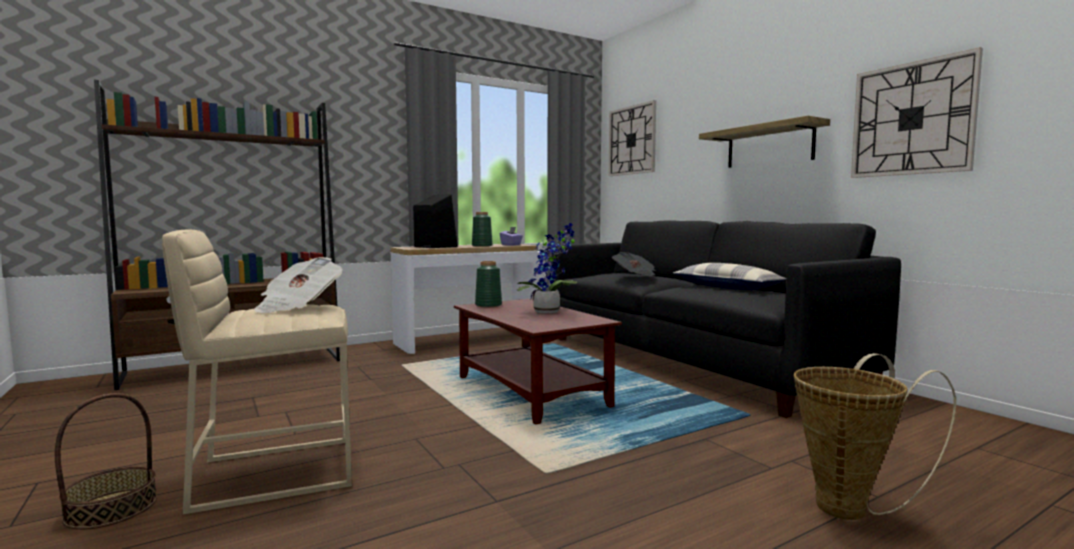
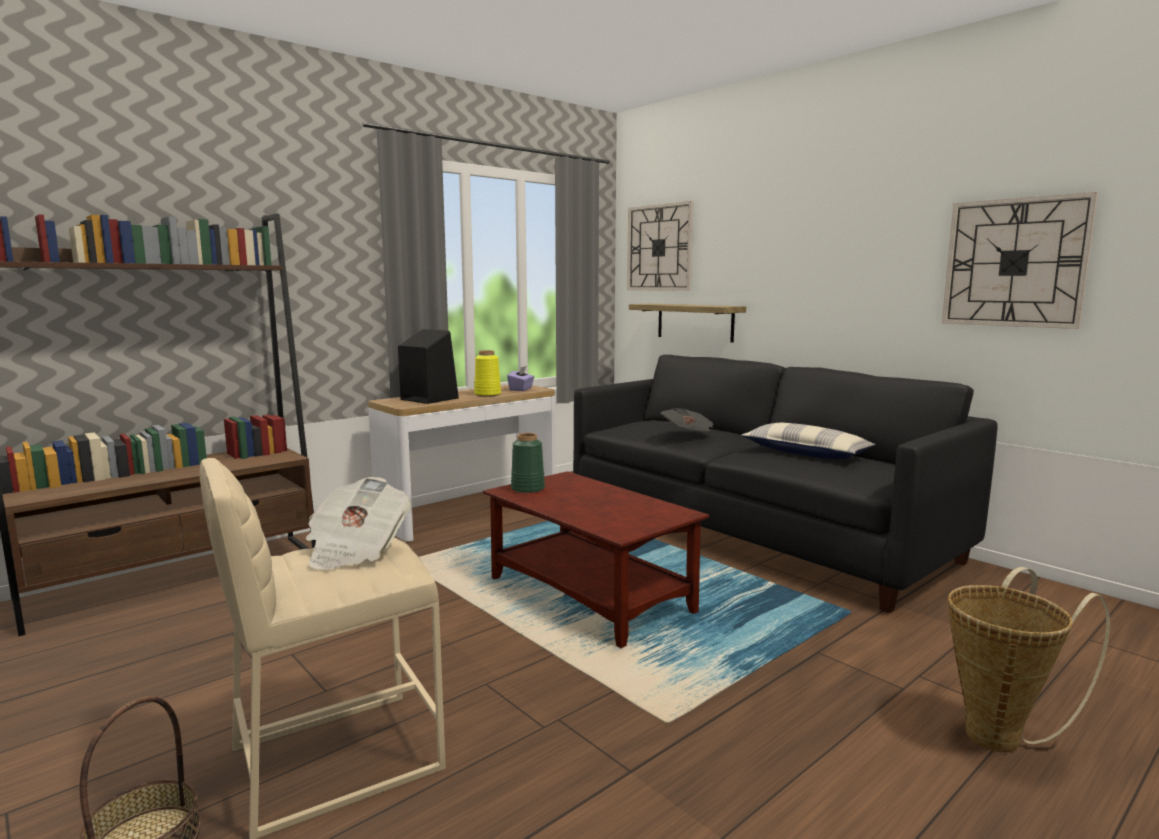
camera: 10 degrees left, 5 degrees up
(481, 246) = (487, 394): green vase -> yellow vase
(550, 312) = (613, 499): potted plant -> none
(769, 146) = (842, 275): shelf -> shelf (695, 322)

